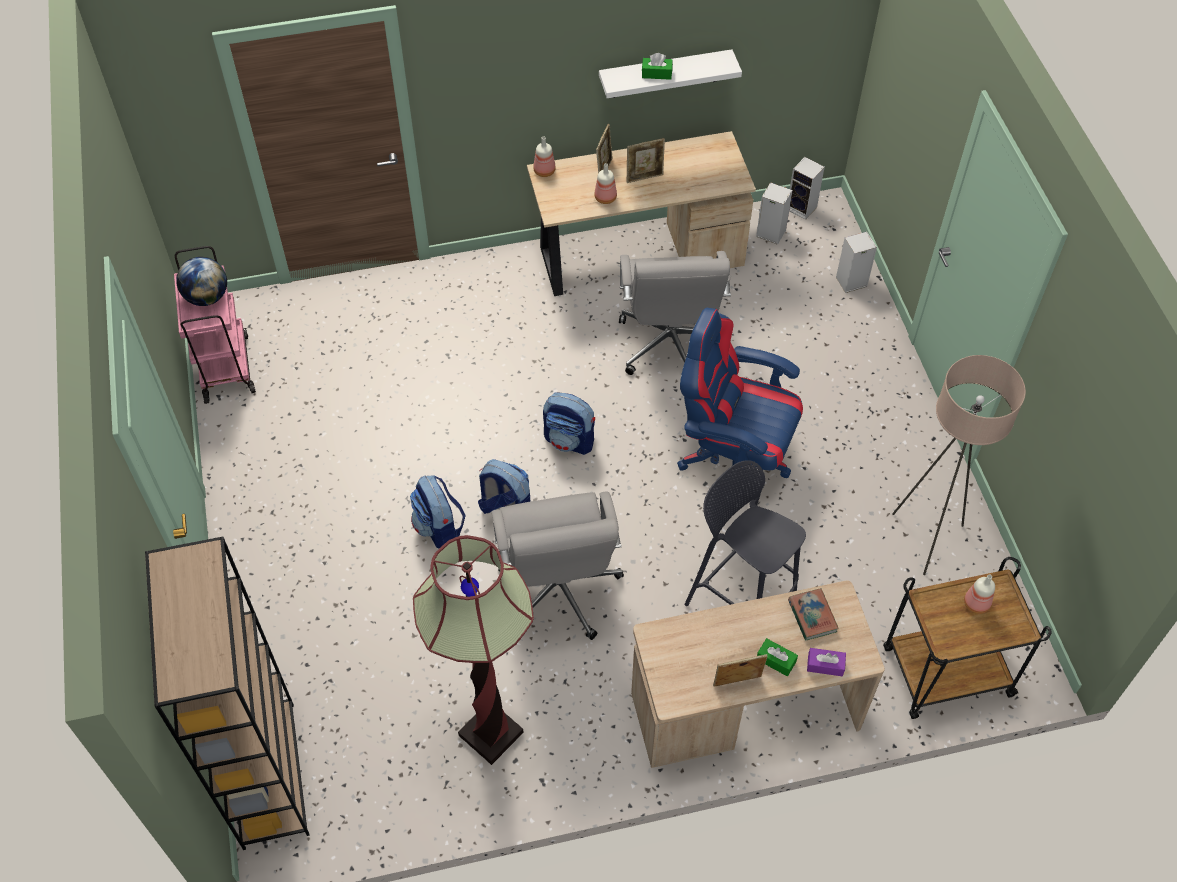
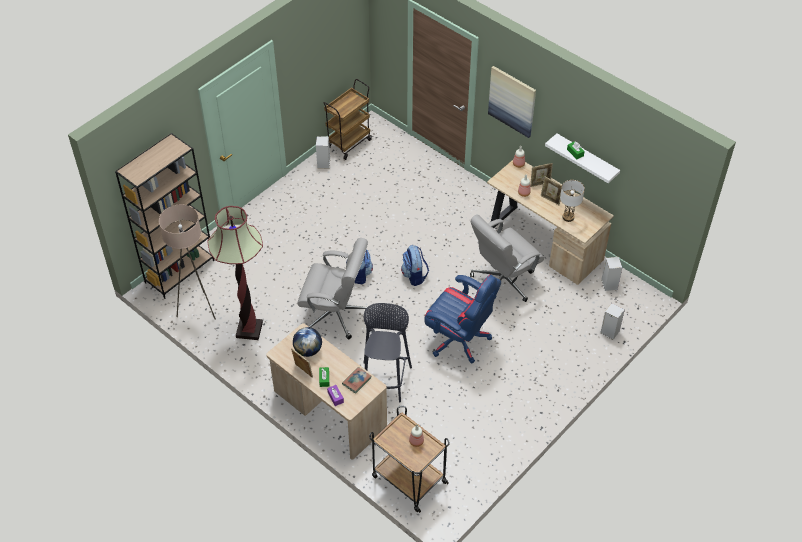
camera: 55 degrees right, 5 degrees down
(207, 297) = (350, 104): globe -> globe (308, 350)
(226, 367) = (349, 143): pink cart -> brown cart
(439, 528) = (331, 257): backpack -> none
(496, 75) = (512, 101): none -> picture
(559, 588) = (335, 314): grey office chair -> grey office chair turned 120 degrees counterclockwise
(694, 178) = (568, 217): none -> table lamp
(734, 457) = (459, 339): blue office chair -> blue office chair turned 135 degrees clockwise
(802, 208) = (639, 289): speaker -> speaker (324, 164)
(926, 538) = (478, 437): beige floor lamp -> beige floor lamp (198, 309)

